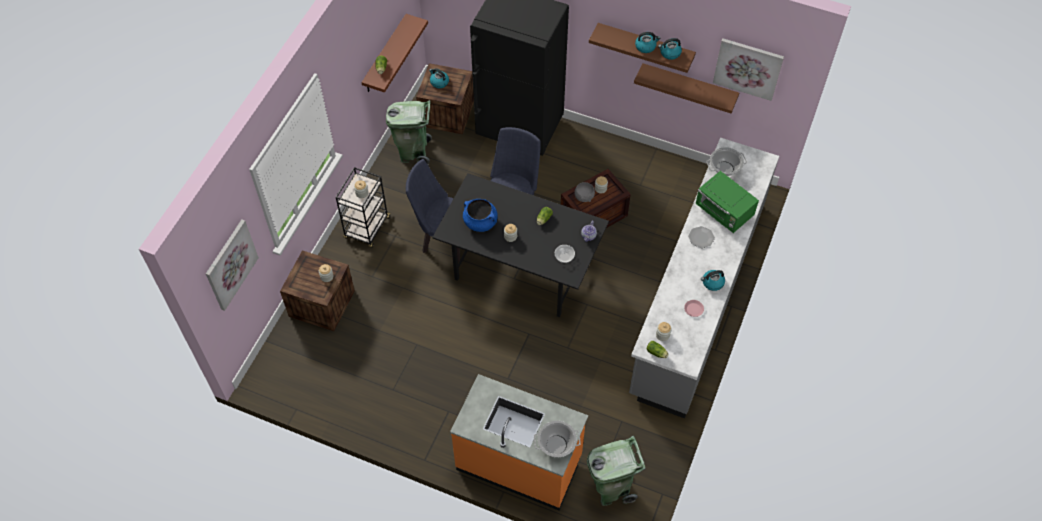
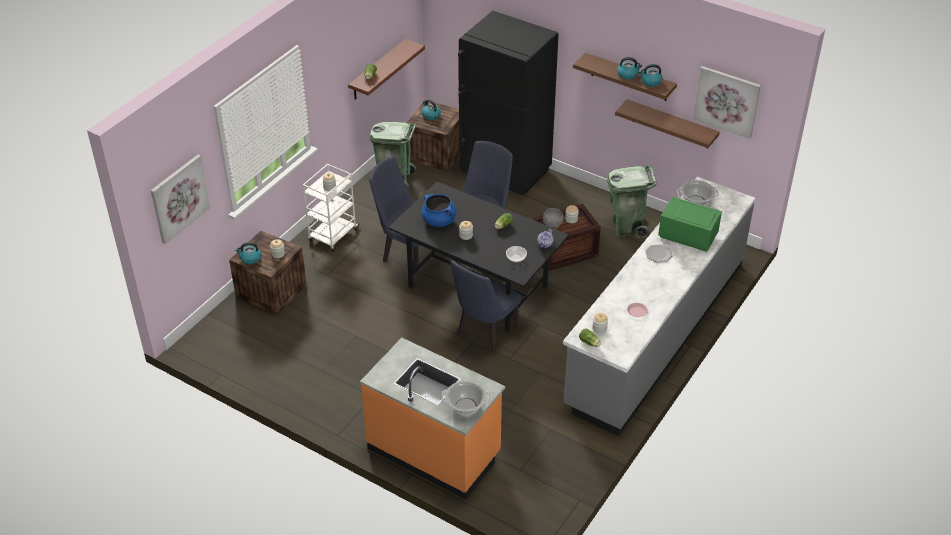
camera: 10 degrees right, 15 degrees down
(367, 228) = (333, 236): black cart -> white cart
(539, 323) = (485, 334): none -> blue chair
(611, 488) = (526, 487): green trash can -> green trash can (627, 227)
(712, 283) = (661, 292): kettle -> kettle (250, 258)
(724, 212) = (687, 236): green microwave -> green microwave turned 150 degrees clockwise

